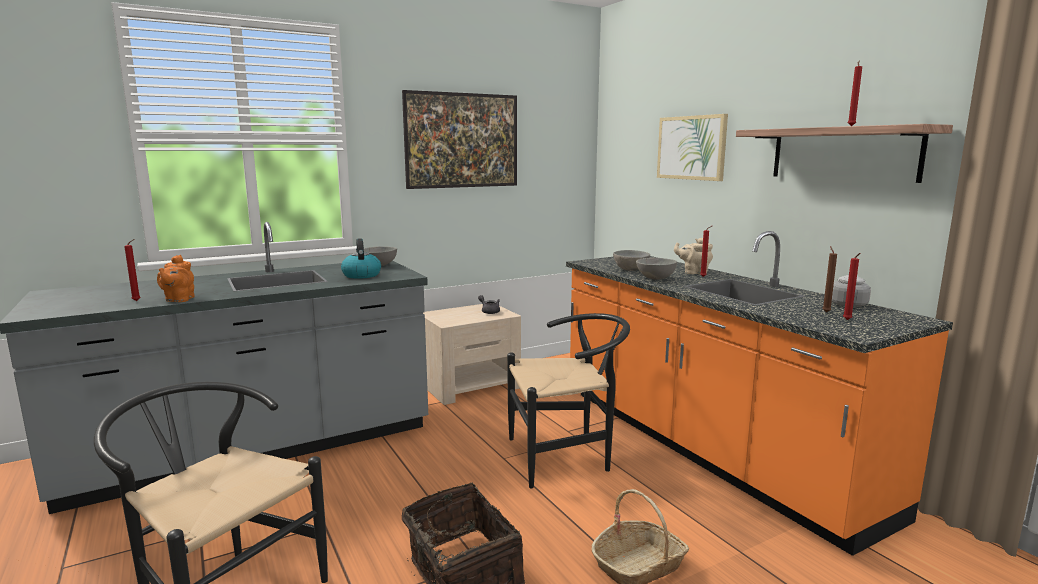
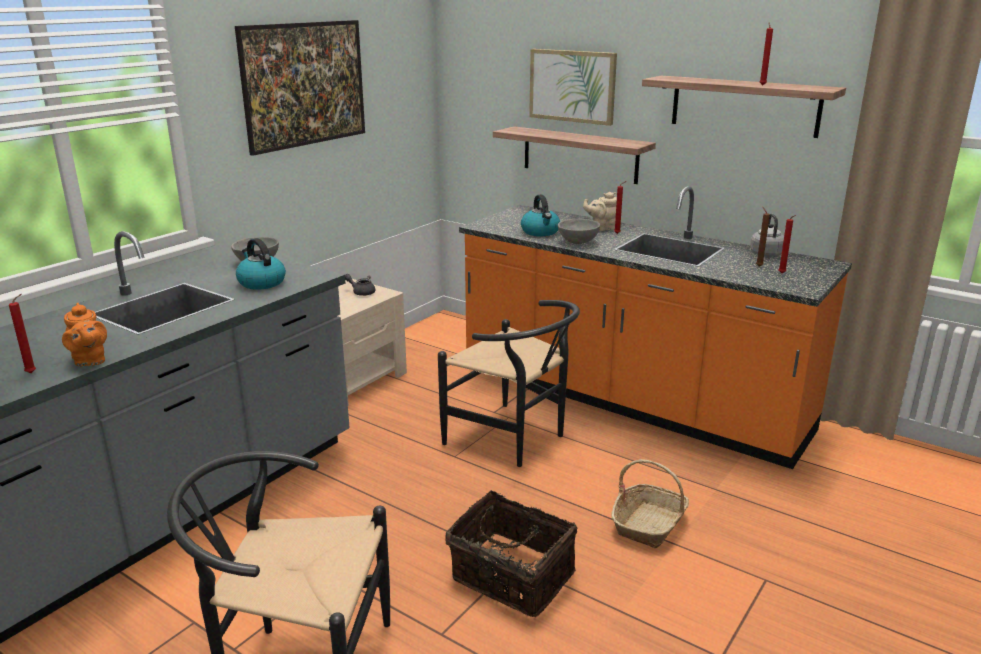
camera: 25 degrees left, 10 degrees up
(567, 456) = (514, 439): black chair -> black chair turned 75 degrees clockwise
(631, 270) = (540, 232): grey bowl -> kettle
(695, 210) = (580, 154): none -> shelf

